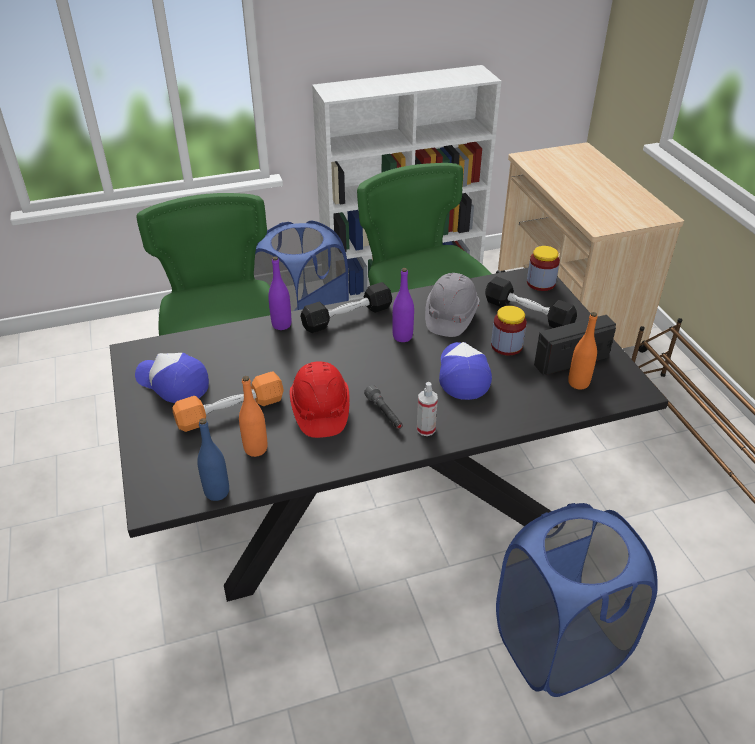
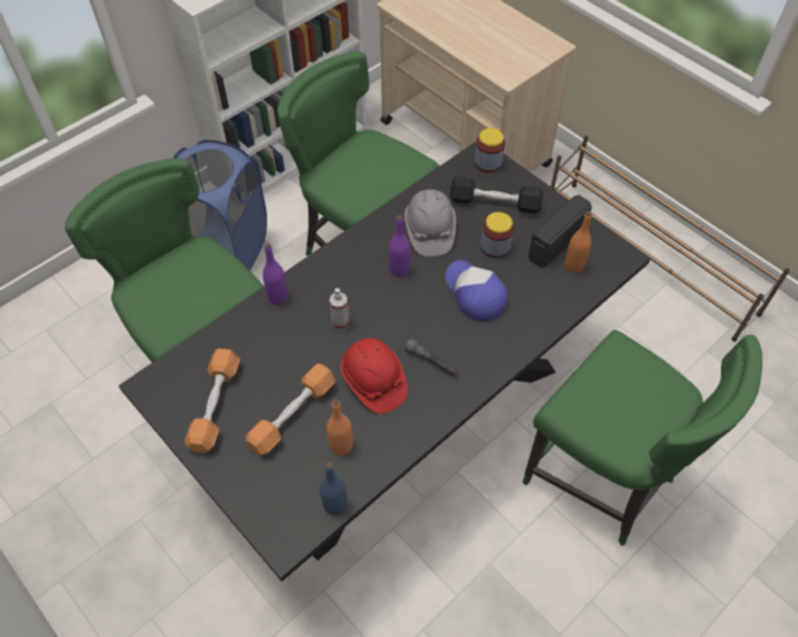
camera: 25 degrees left, 15 degrees up
(172, 383) = (215, 406): cap -> orange dumbbell
(347, 317) = (335, 265): black dumbbell -> none
(426, 429) = (475, 364): spray bottle -> spray bottle (340, 322)
(558, 647) = (602, 479): blue laundry basket -> green chair

